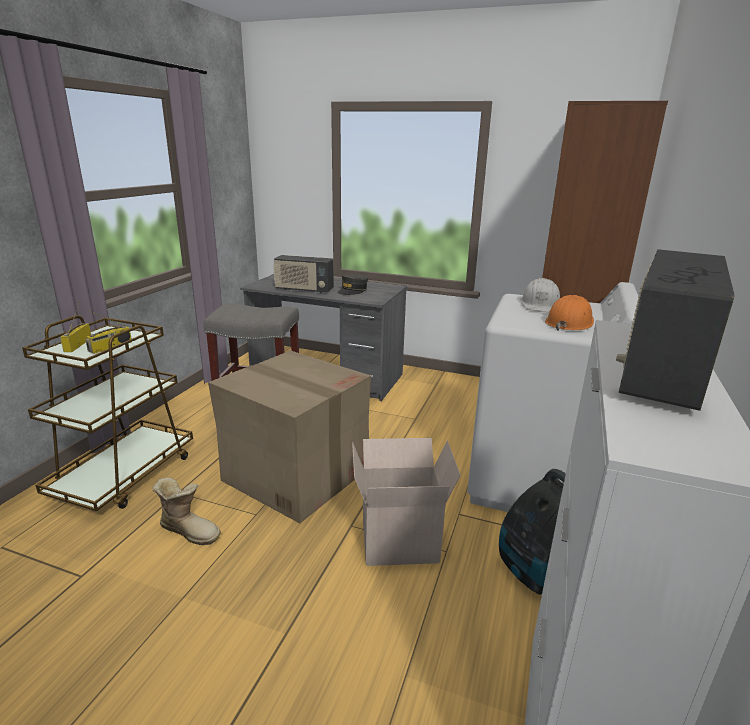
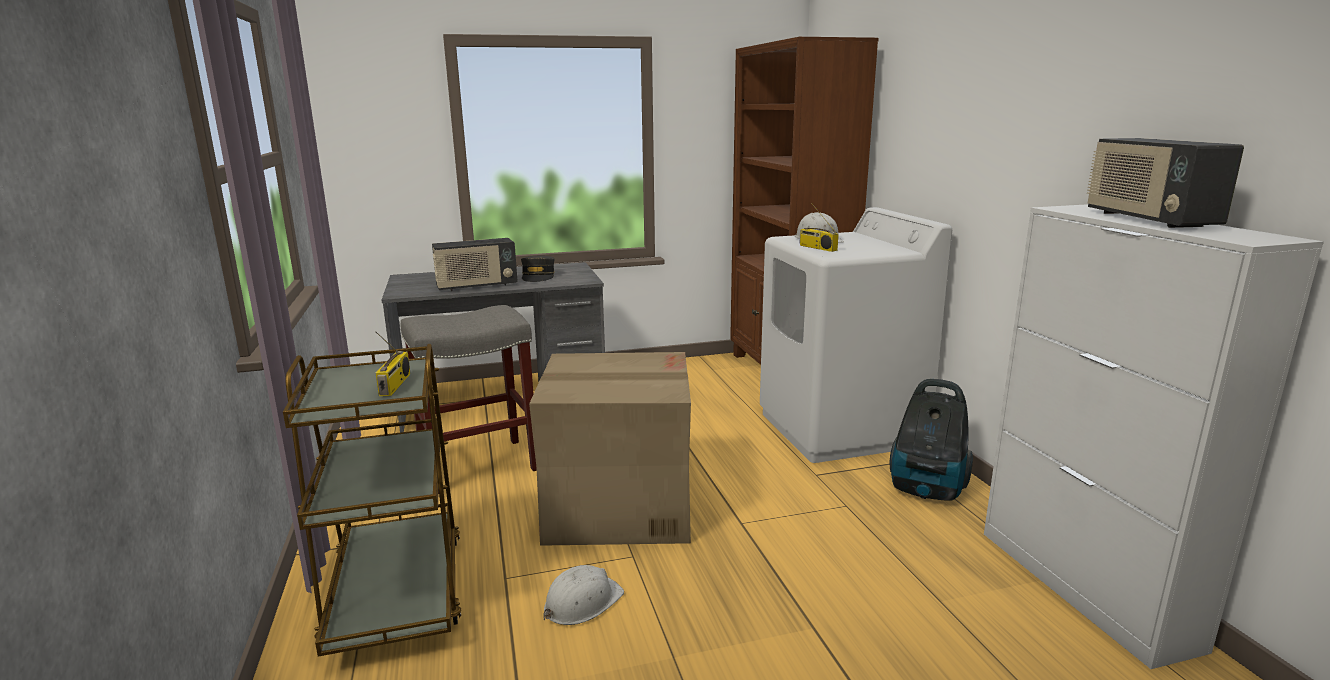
camera: 35 degrees left, 5 degrees down
(78, 344) = (336, 394): radio -> radio (817, 248)
(190, 530) = (582, 602): boot -> white hard hat
(400, 539) = (799, 514): cardboard box -> none
(569, 323) = (871, 247): orange hard hat -> none

